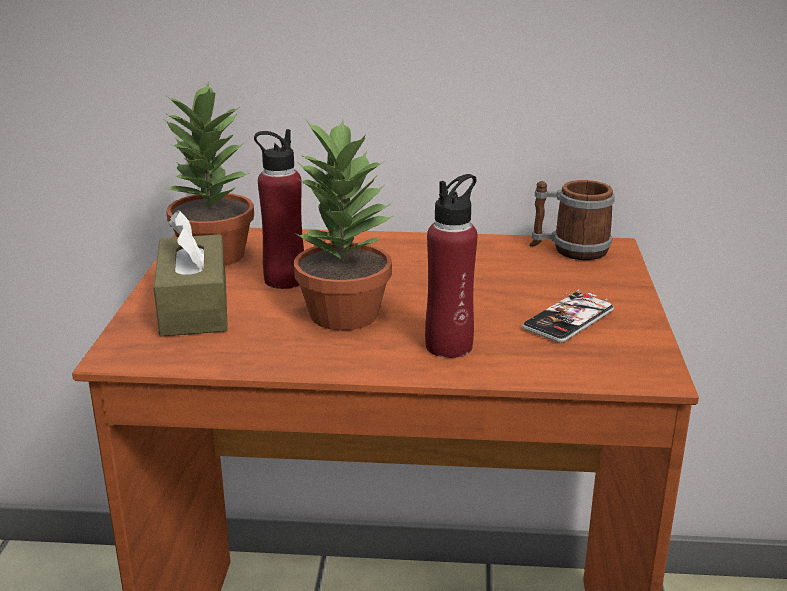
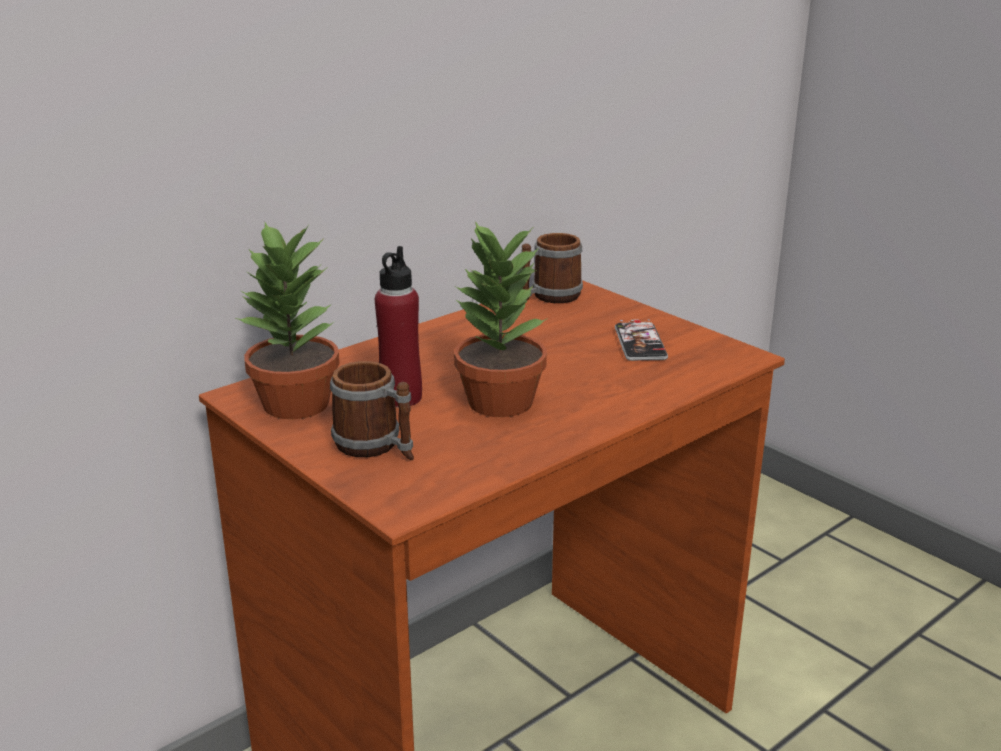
camera: 45 degrees left, 0 degrees up
(194, 306) = (376, 447): brown tissue box -> mug
(449, 346) = (610, 391): red bottle -> none

